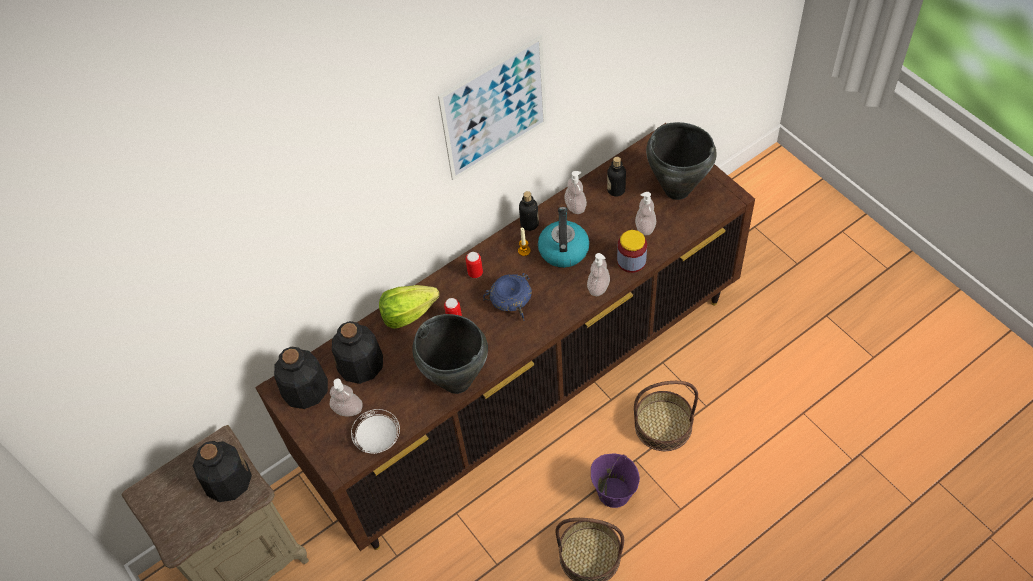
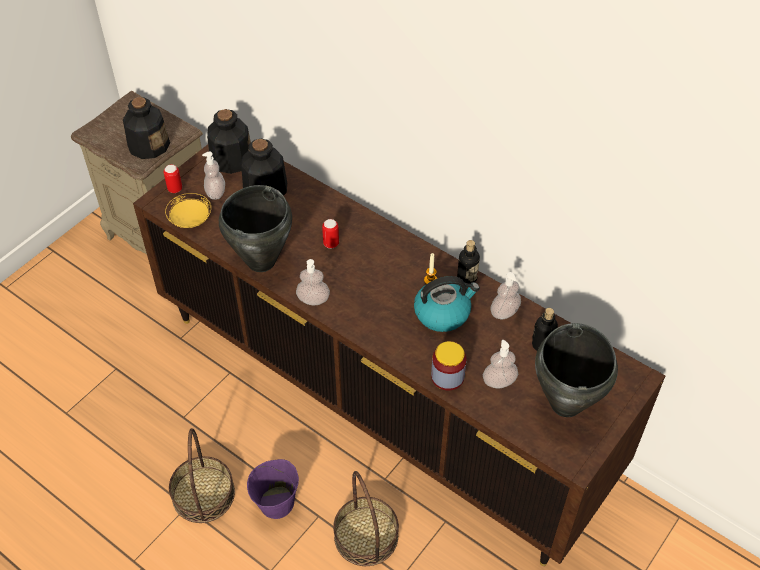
camera: 70 degrees right, 5 degrees down
(377, 438) = (190, 219): white plate -> yellow plate
(408, 314) = (328, 208): lettuce -> none
(475, 273) = (390, 247): can -> can (175, 189)
(495, 109) = (482, 130): picture -> none
(512, 300) = (366, 283): blue bowl -> none
(598, 287) = (403, 353): soap dispenser -> soap dispenser (313, 299)

